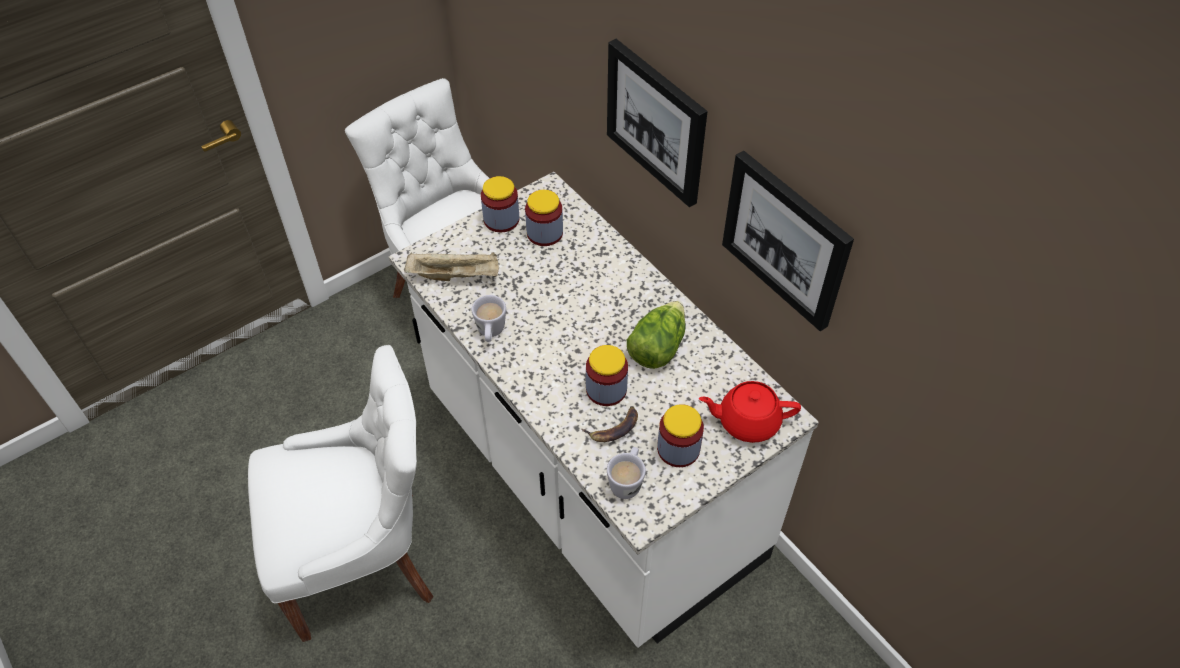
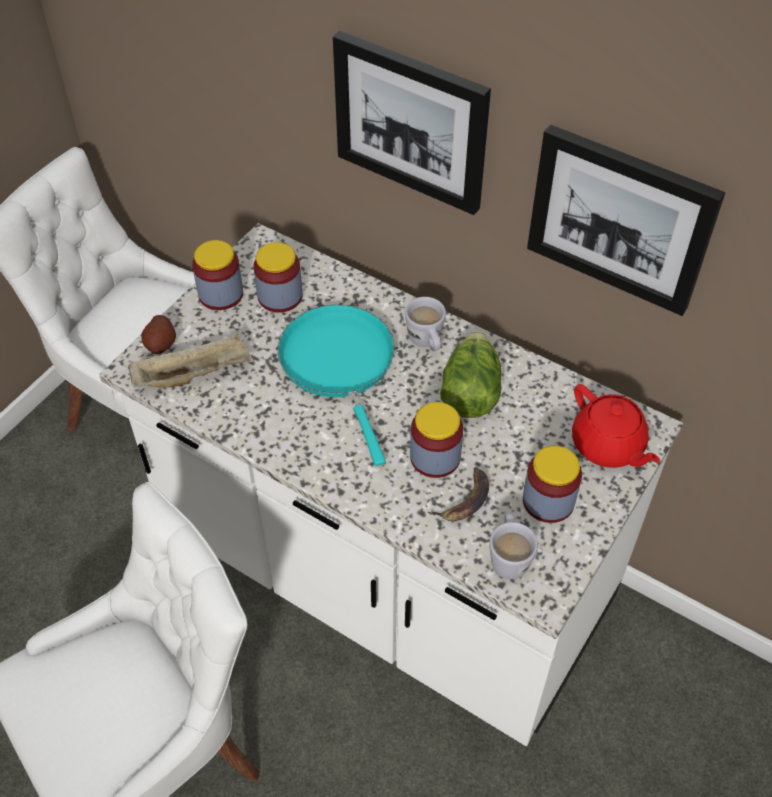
camera: 20 degrees left, 0 degrees up
(441, 245) = (161, 344): none -> potato
(490, 333) = (268, 431): white mug -> white mug (427, 342)
(566, 298) = (340, 364): none -> turquoise frying pan
(747, 421) = (608, 445): red teapot -> red teapot turned 105 degrees counterclockwise

